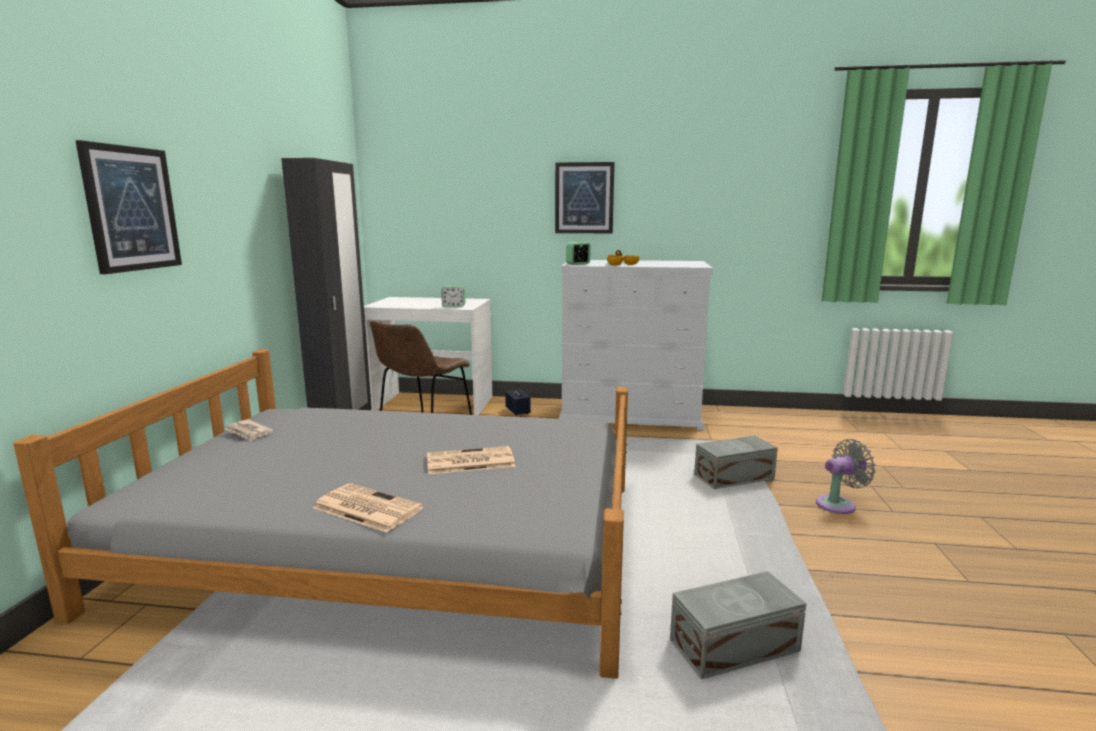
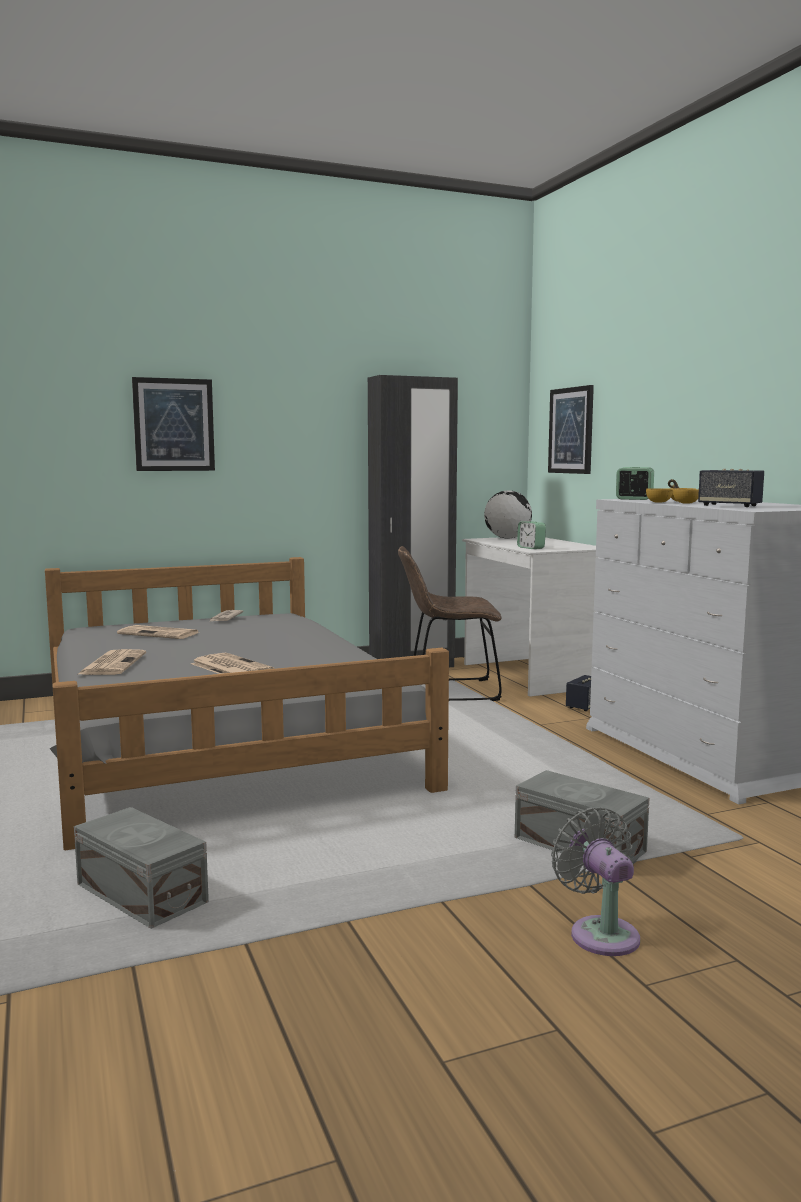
camera: 60 degrees right, 5 degrees down
(260, 468) = (160, 633): none -> newspaper
(387, 301) = (507, 538): none -> globe
(584, 198) = (716, 403): picture -> picture (571, 430)
(663, 264) = (729, 506): none -> speaker
(839, 504) = (600, 933): grey fan -> grey fan turned 150 degrees counterclockwise

